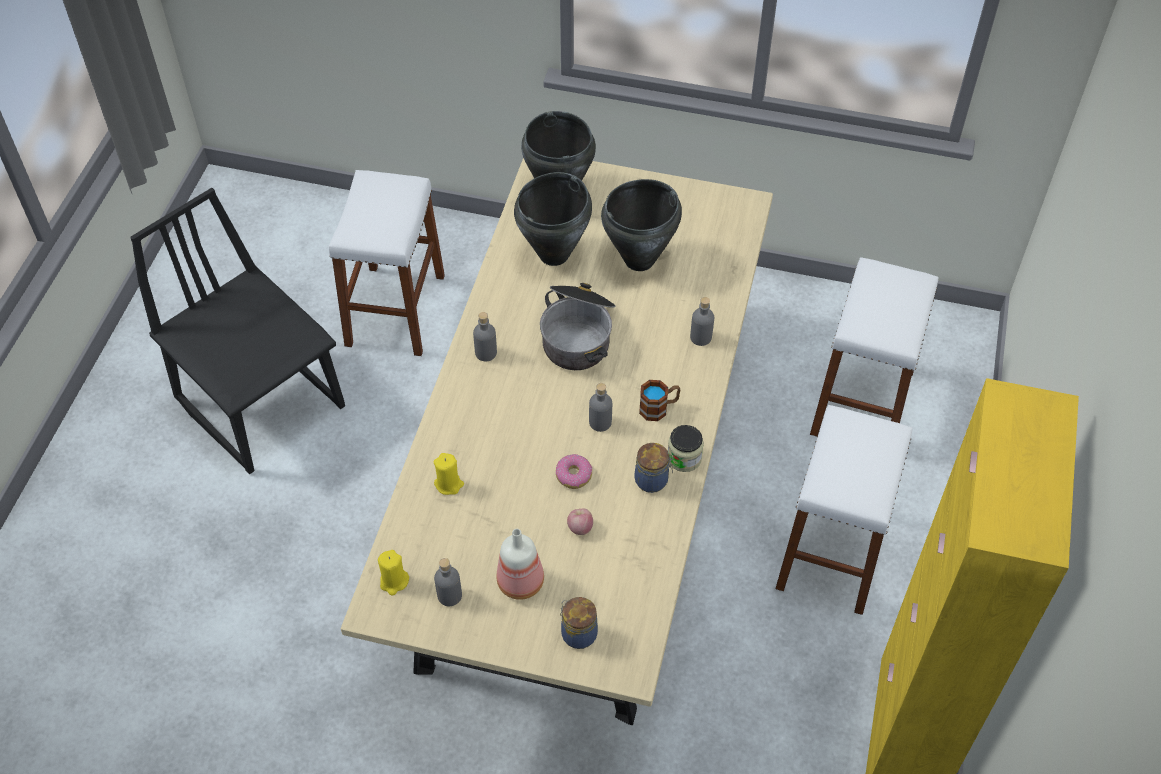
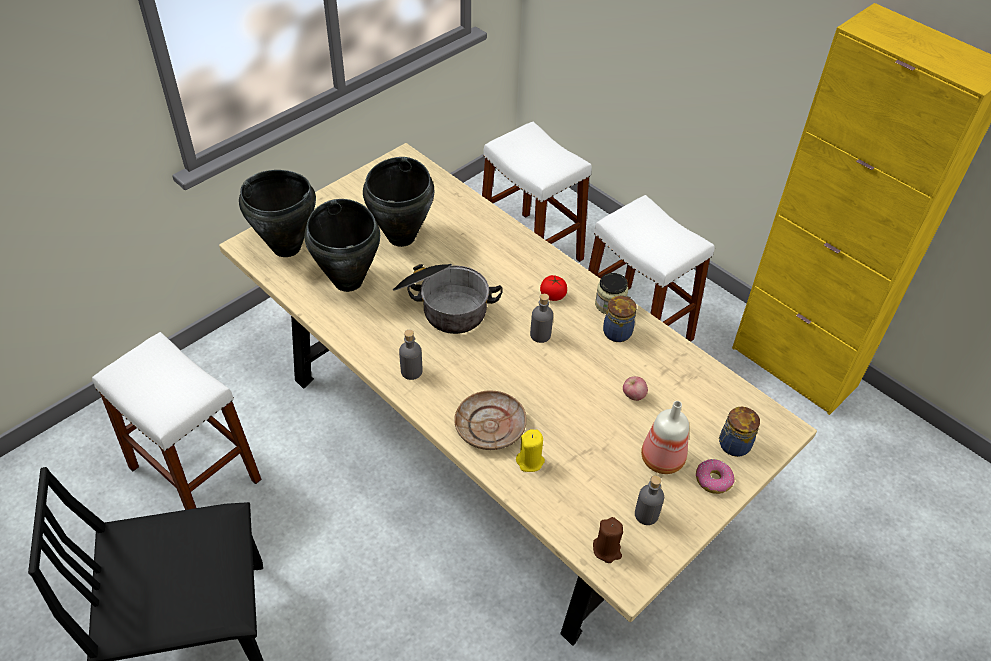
camera: 60 degrees left, 5 degrees down
(394, 581) = (607, 549): yellow candle -> brown candle
(466, 438) = (490, 427): none -> beige plate
(573, 475) = (579, 375): donut -> donut (713, 480)
(659, 408) = (553, 295): mug -> tomato
(701, 337) = (505, 241): grey bottle -> none

